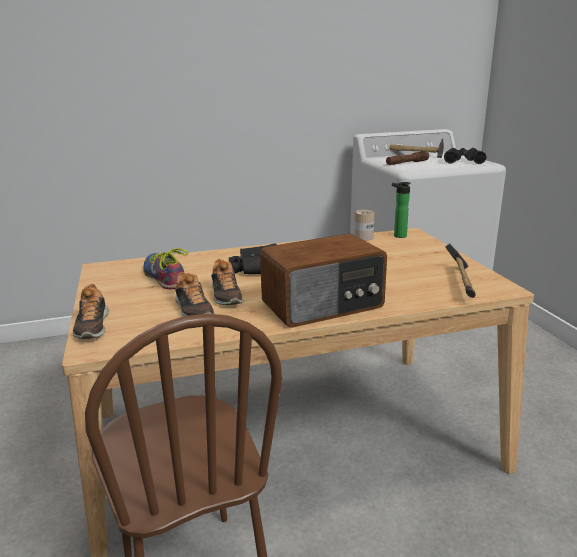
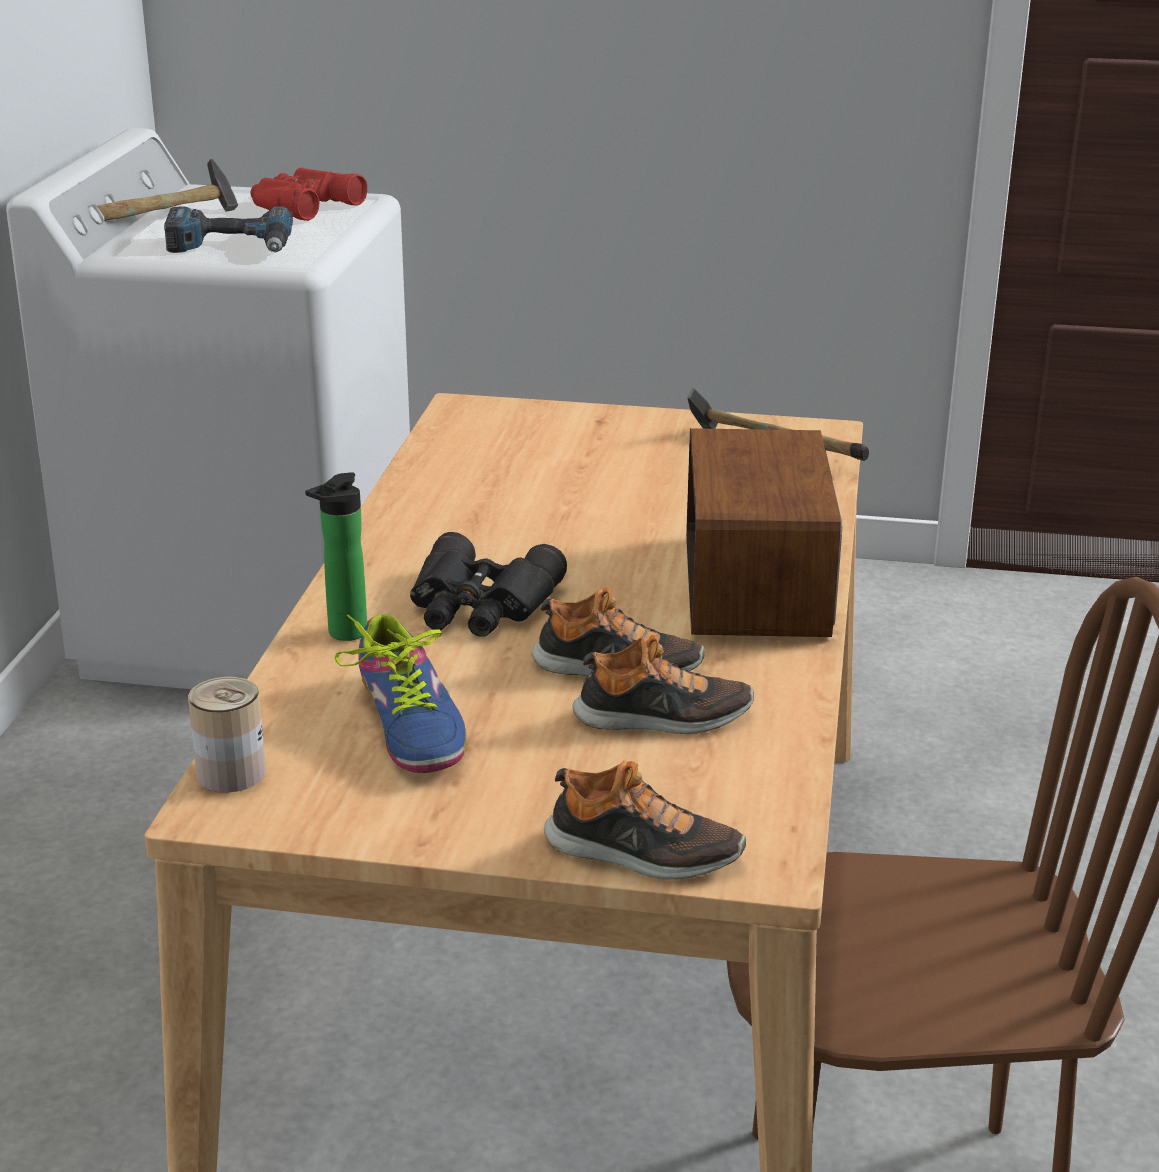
camera: 65 degrees left, 5 degrees up
(164, 277) = (411, 723): shoe -> shoe turned 105 degrees counterclockwise
(363, 237) = (429, 454): can -> can (231, 773)
(398, 236) = (466, 423): bottle -> bottle (343, 634)
(407, 163) = (230, 246): brown flashlight -> power drill
(462, 161) = (300, 206): black binoculars -> red binoculars

